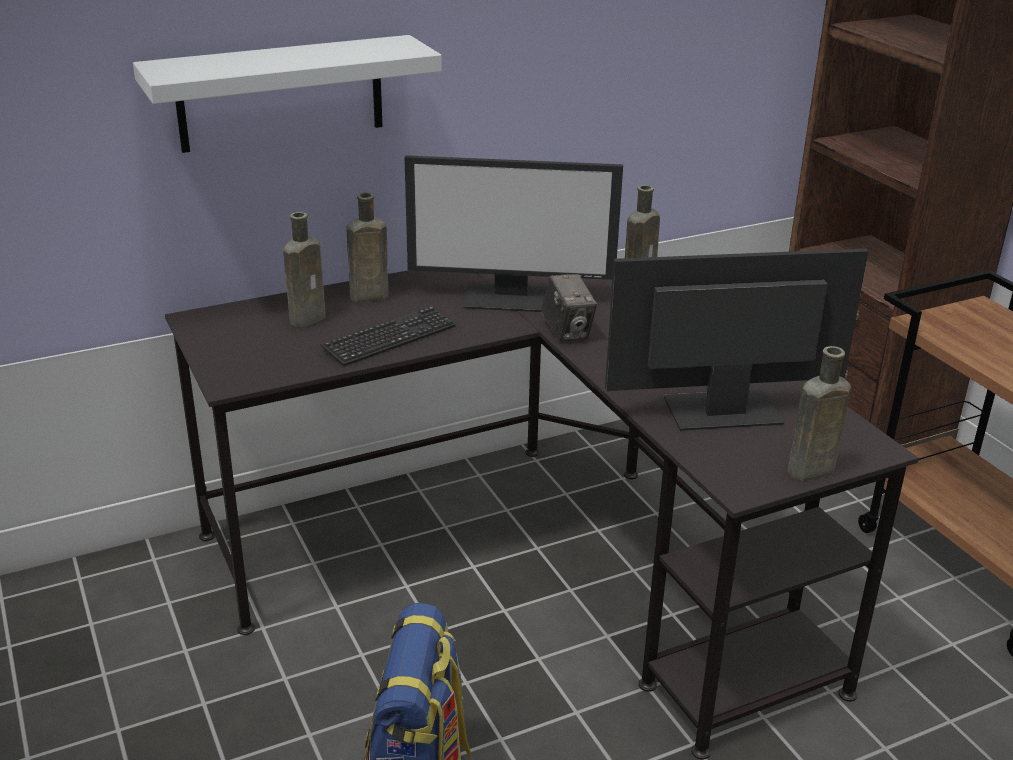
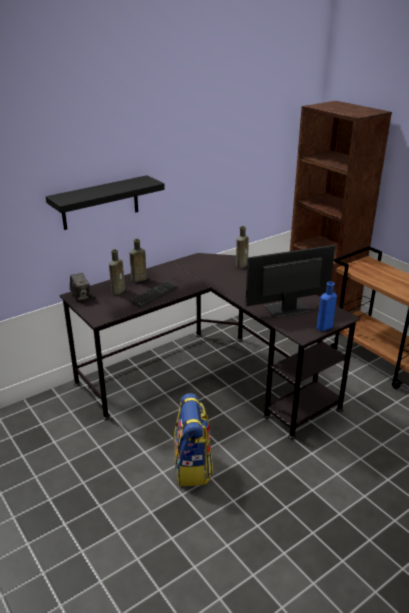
camera: 10 degrees left, 0 degrees up
(281, 93) = (100, 202): white shelf -> black shelf
(512, 297) = (194, 274): monitor -> none
(567, 332) = (221, 285): camera -> camera (80, 296)
(808, 472) = (323, 327): brown bottle -> blue bottle

